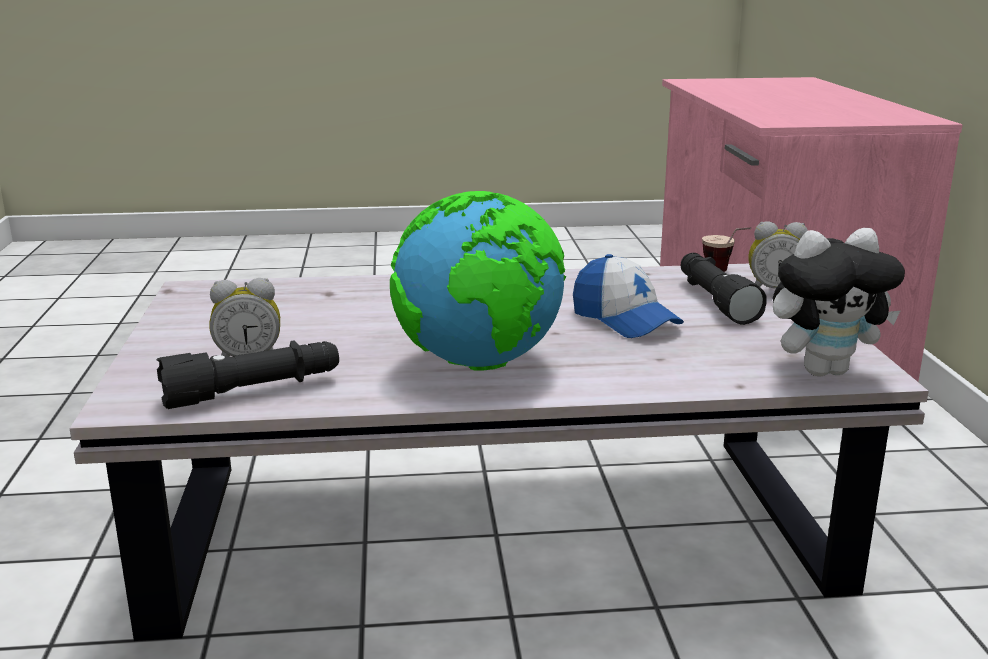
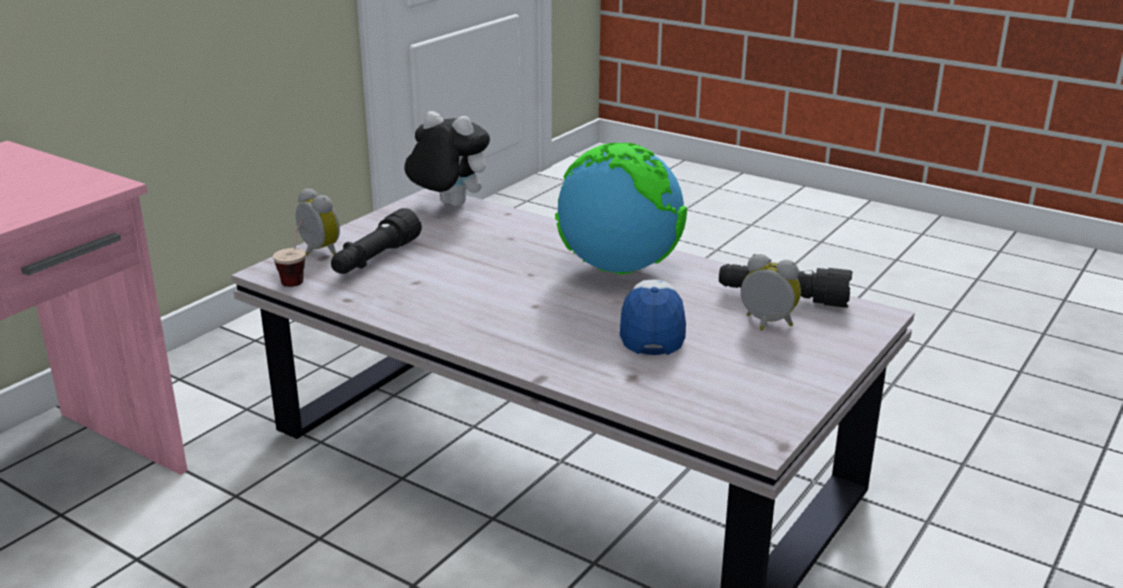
camera: 140 degrees left, 5 degrees up
(624, 320) = (468, 266): cap -> cap (652, 329)

